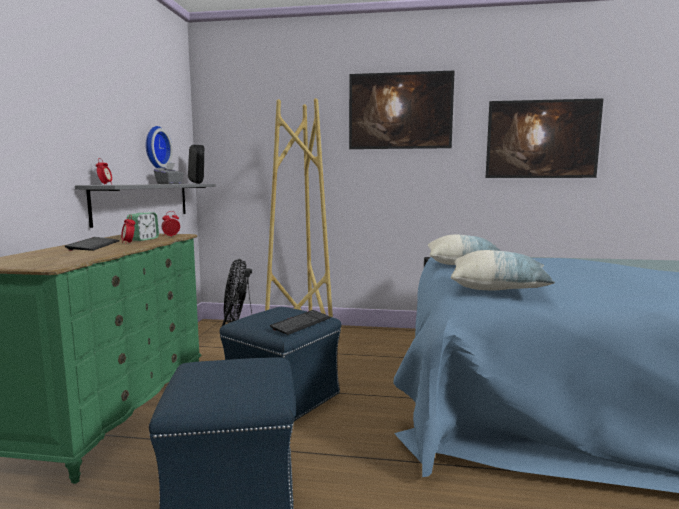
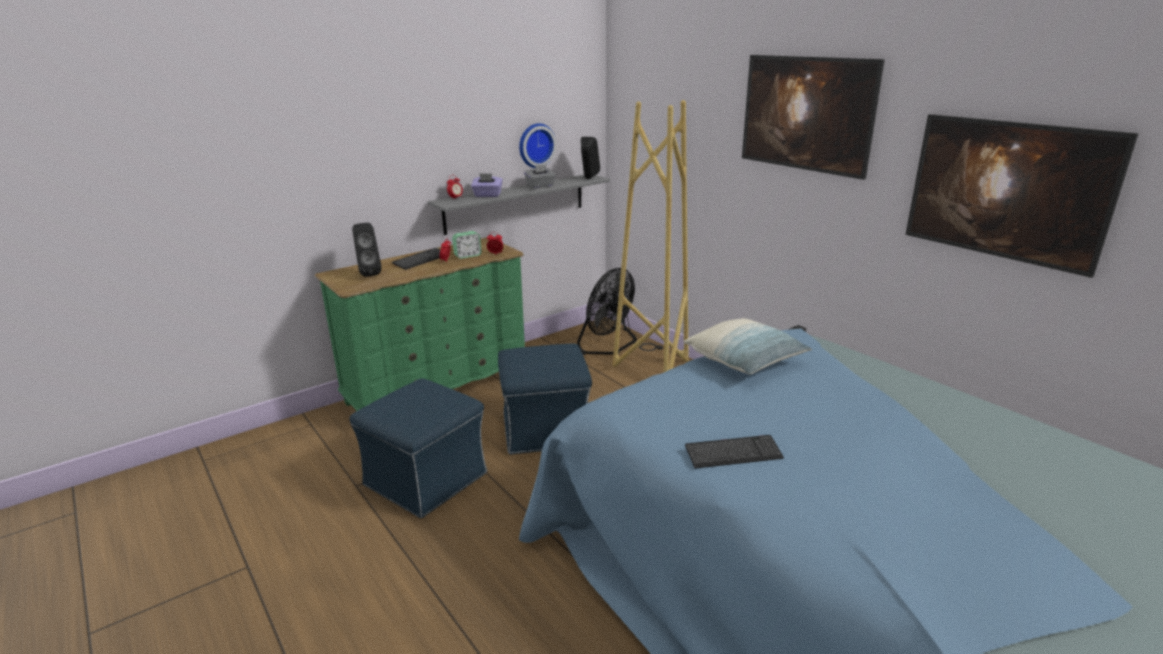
camera: 45 degrees right, 15 degrees up
(47, 257) = (369, 273): none -> black speaker
(135, 184) = (487, 195): none -> purple tissue box
(301, 323) = (542, 372): keyboard -> keyboard (733, 453)
(498, 288) = (660, 411): pillow -> none

